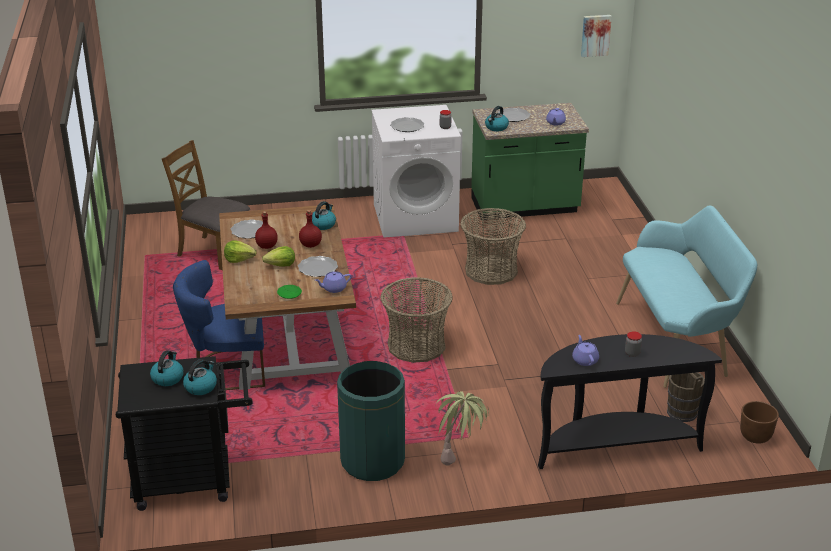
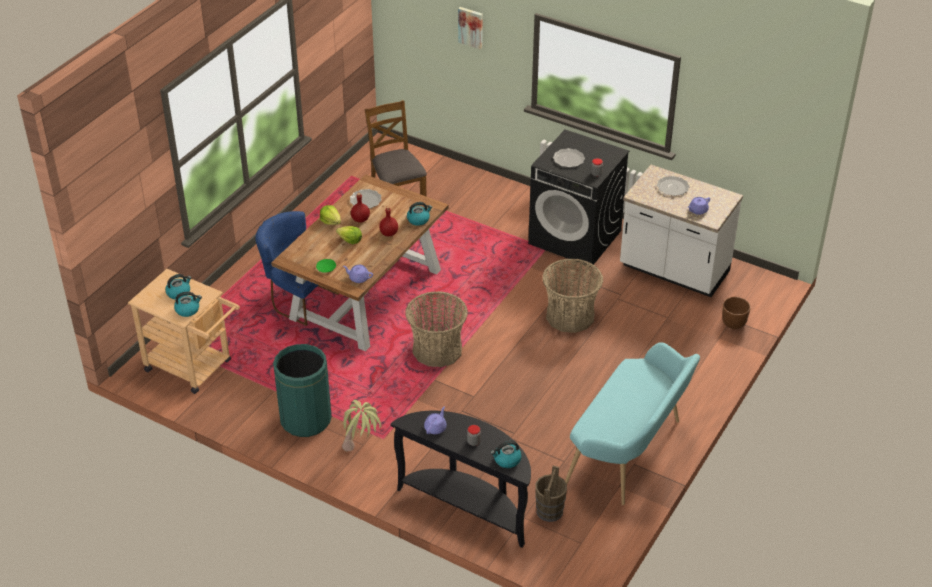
camera: 40 degrees right, 10 degrees up
(193, 479) = (194, 368): black cart -> beige cart
(318, 268) = (369, 256): plate -> none
(416, 217) = (575, 237): white washing machine -> black washing machine
(496, 127) = (642, 192): kettle -> kettle (506, 460)
(525, 207) = (673, 271): green counter -> white counter
(595, 35) = (784, 142): picture -> picture (471, 27)
(755, 437) = (575, 562): brown planter -> brown planter (734, 324)

